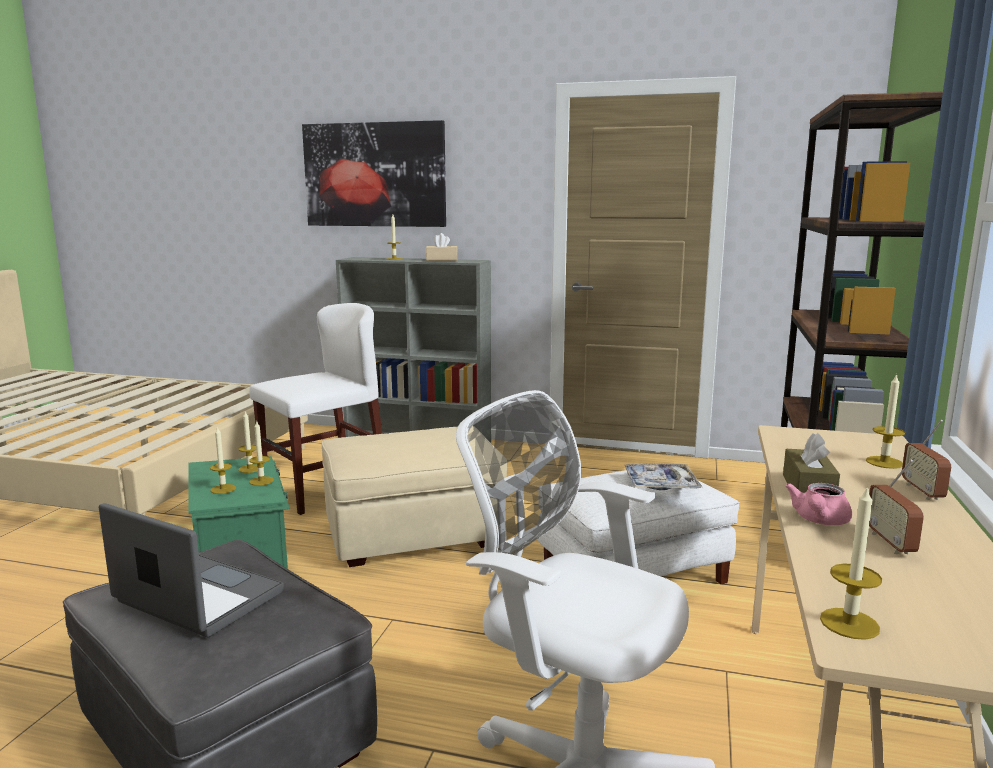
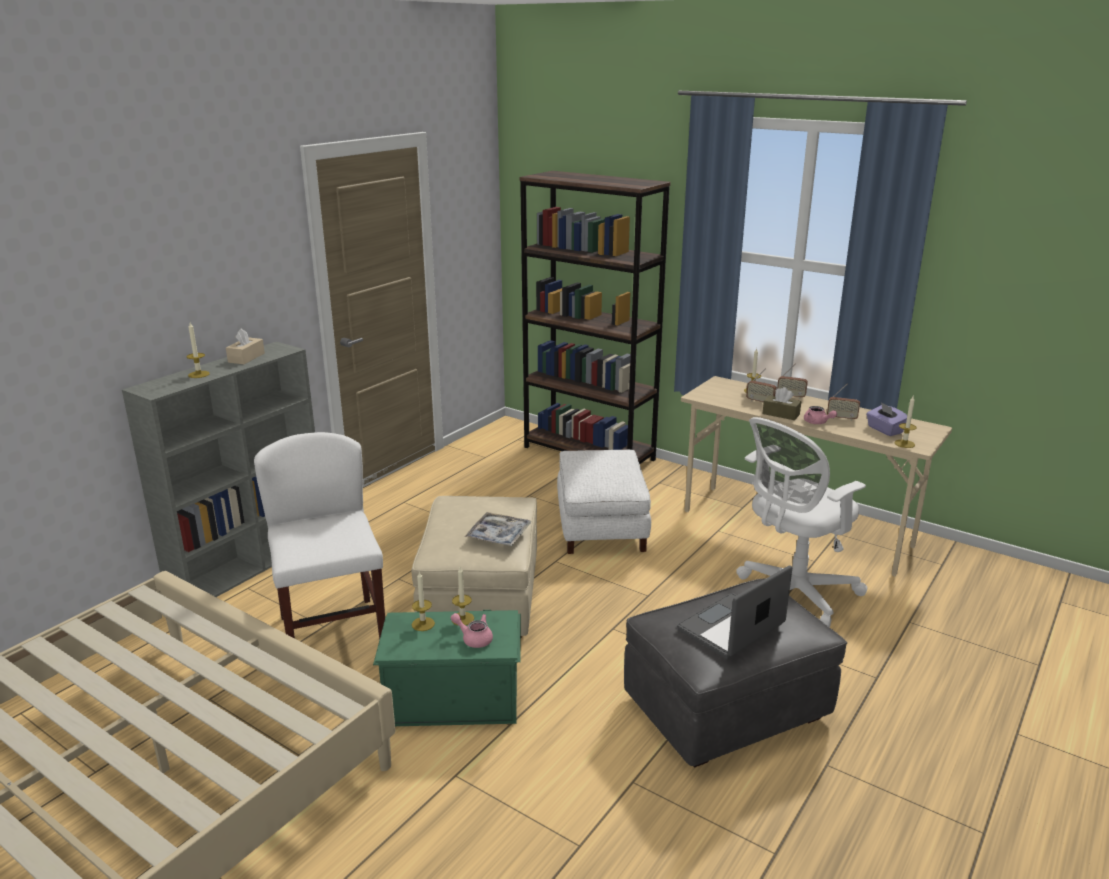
camera: 70 degrees left, 10 degrees up
(223, 489) = (474, 638): candle -> pink teapot
(375, 175) = (124, 277): picture -> none
(660, 484) = (615, 460): tray -> tray (498, 535)
(841, 471) = (760, 402): none -> radio
(903, 595) = (884, 430): none -> purple tissue box

